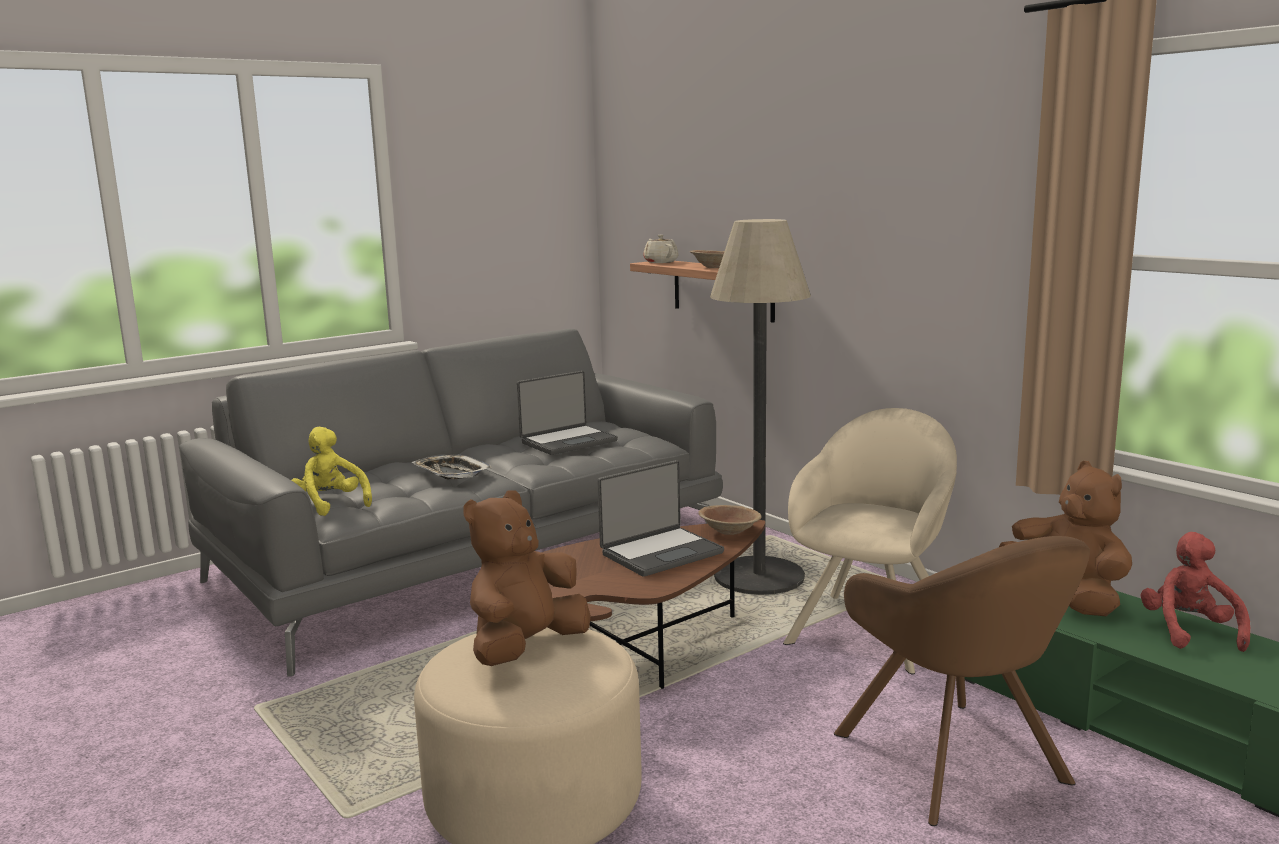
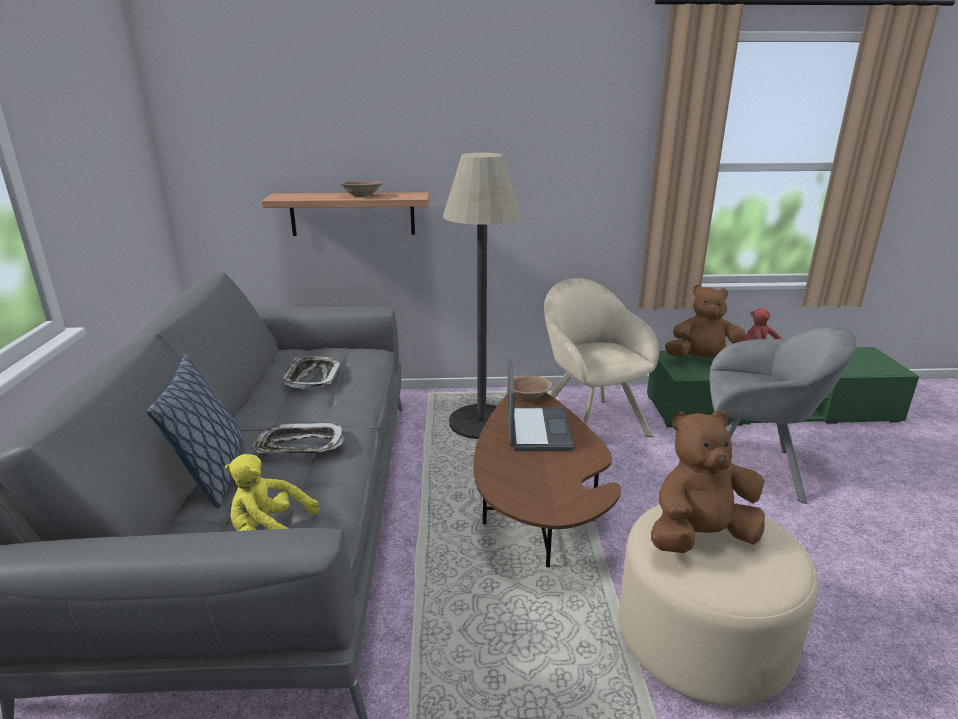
camera: 55 degrees left, 10 degrees up
(379, 469) = (213, 476): none -> pillow
(526, 648) = (699, 537): brown plush toy -> brown plush toy turned 90 degrees clockwise
(568, 441) = (312, 376): laptop -> tray
(660, 262) = (287, 196): beige teapot -> none
(956, 764) = (753, 469): brown armchair -> grey armchair

